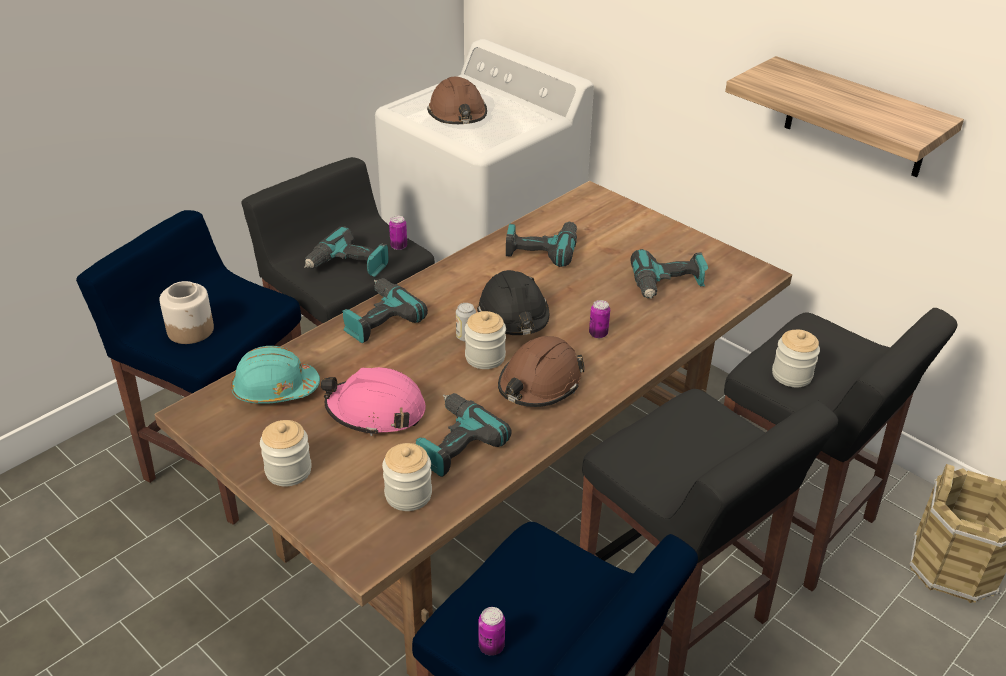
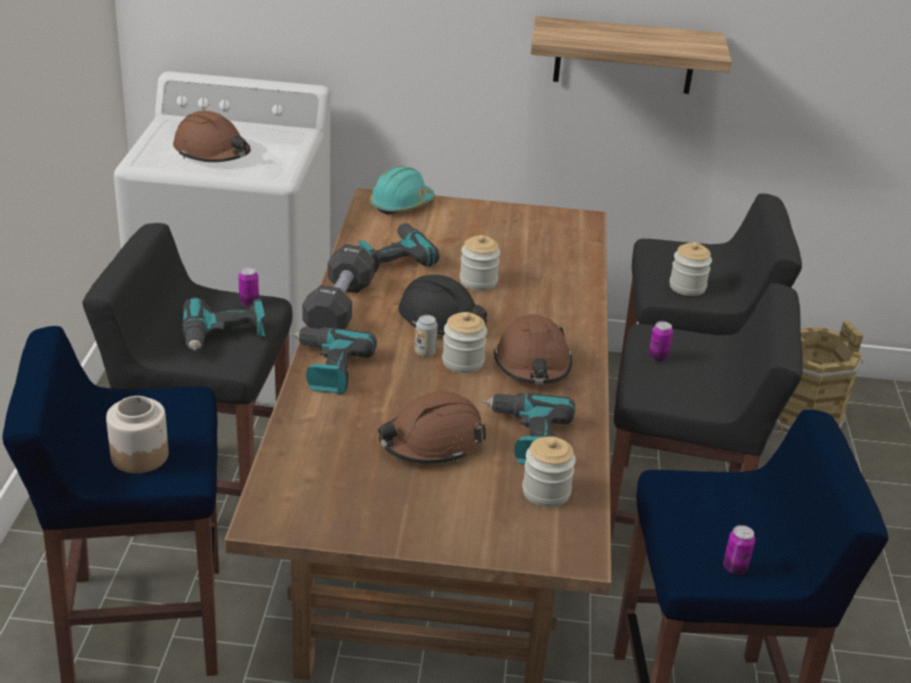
camera: 40 degrees left, 5 degrees down
(275, 389) = (315, 465): turquoise hard hat -> turquoise hard hat (401, 204)
(288, 471) = (423, 523): jar -> jar (478, 281)
(376, 411) = (432, 442): pink hard hat -> brown hard hat
(447, 274) = (339, 308): none -> black dumbbell
(598, 334) = (526, 308): can -> can (658, 357)
(668, 285) = (529, 251): power drill -> none

